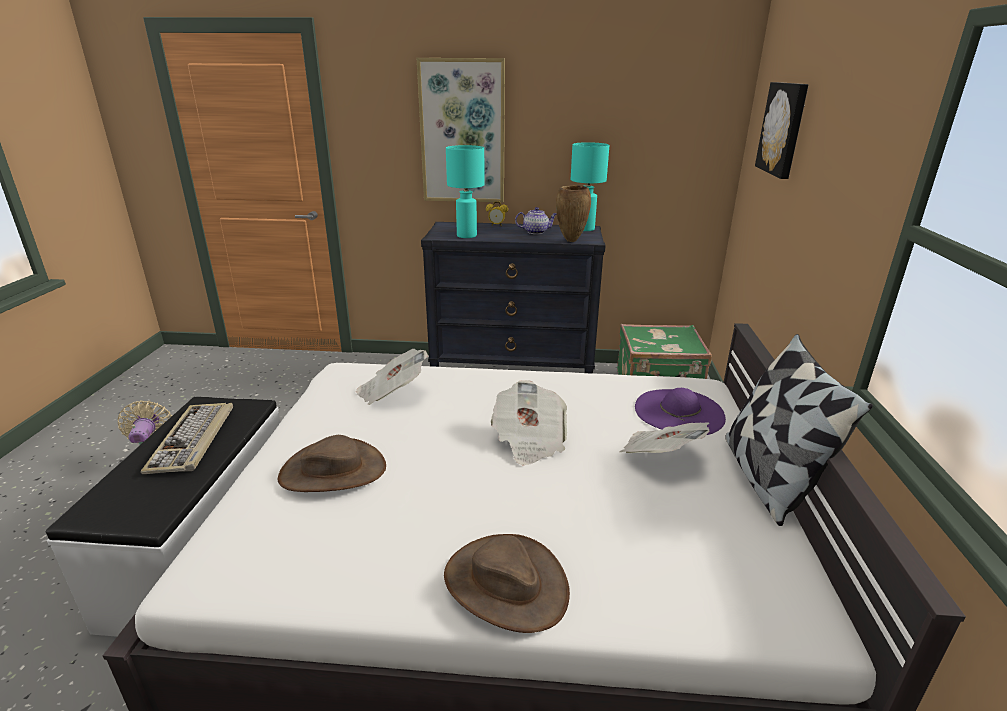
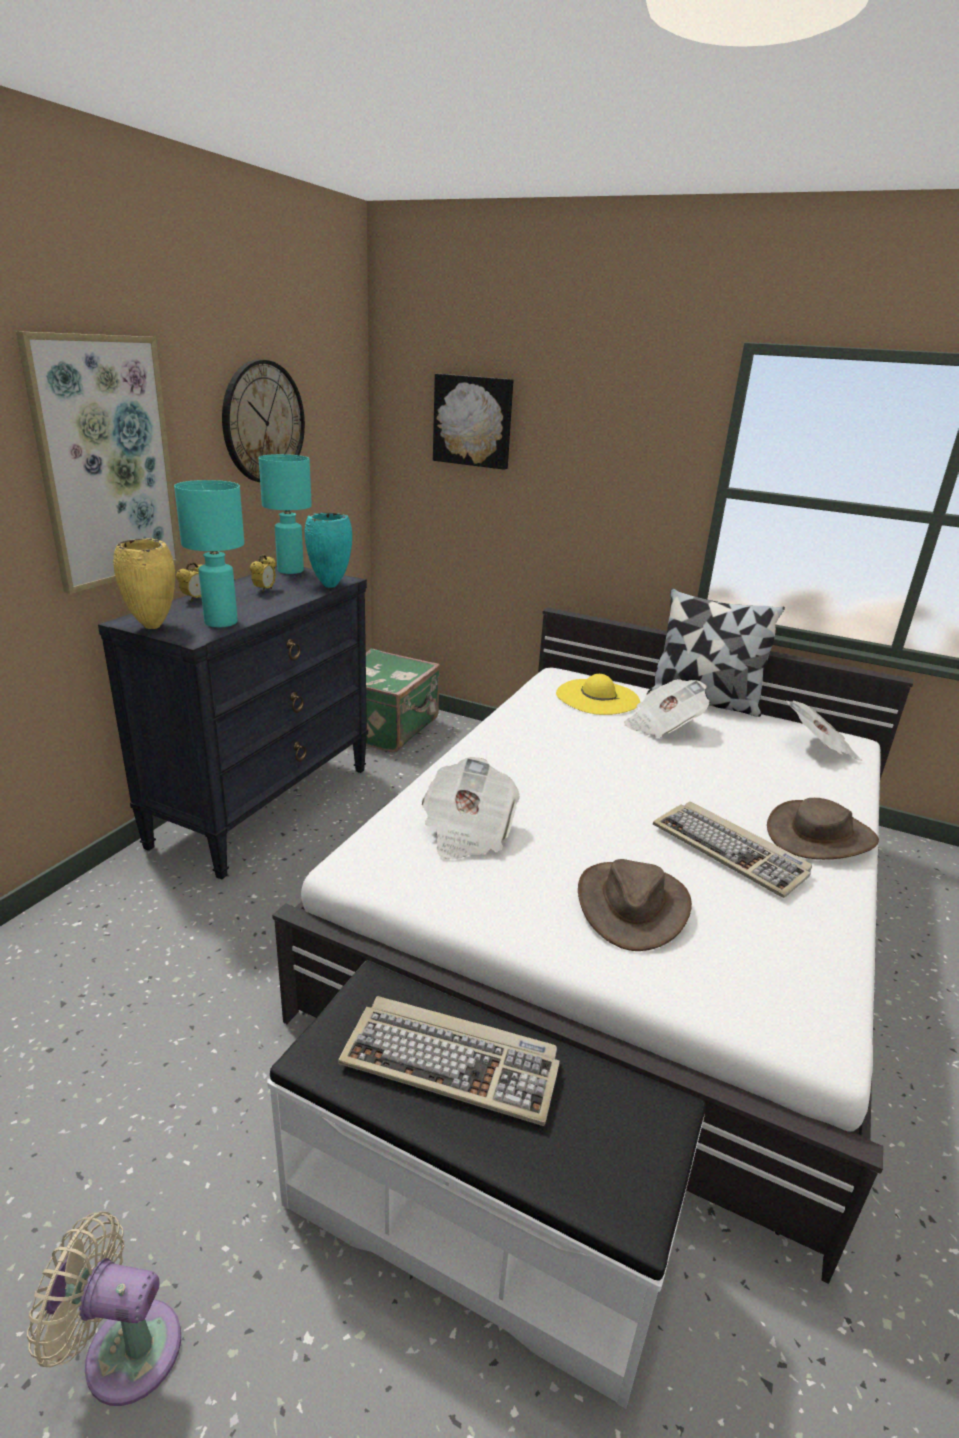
camera: 70 degrees left, 0 degrees up
(435, 517) = (730, 851): none -> keyboard
(443, 228) = (154, 627): none -> yellow vase
(529, 440) = (616, 773): newspaper -> newspaper (819, 749)
(536, 232) = (264, 590): teapot -> alarm clock
(570, 241) = (330, 586): brown vase -> turquoise vase
(602, 119) = (263, 422): none -> wall clock
(679, 411) = (597, 697): purple hat -> yellow hat

